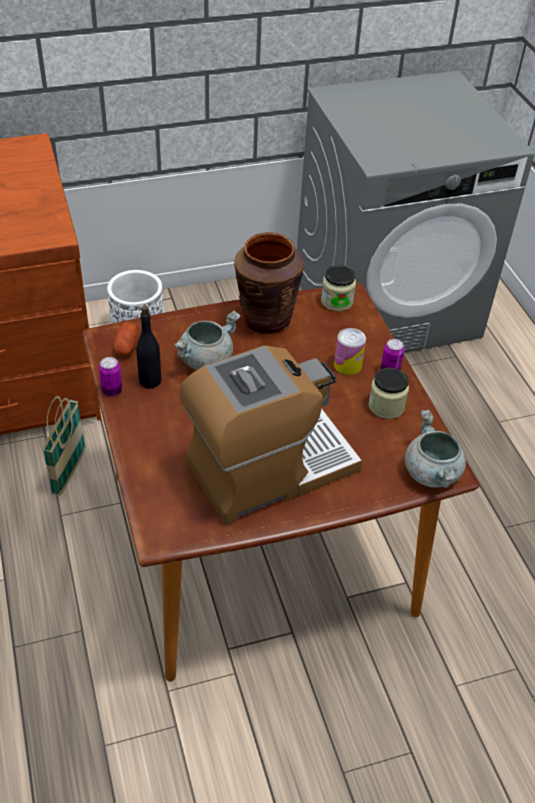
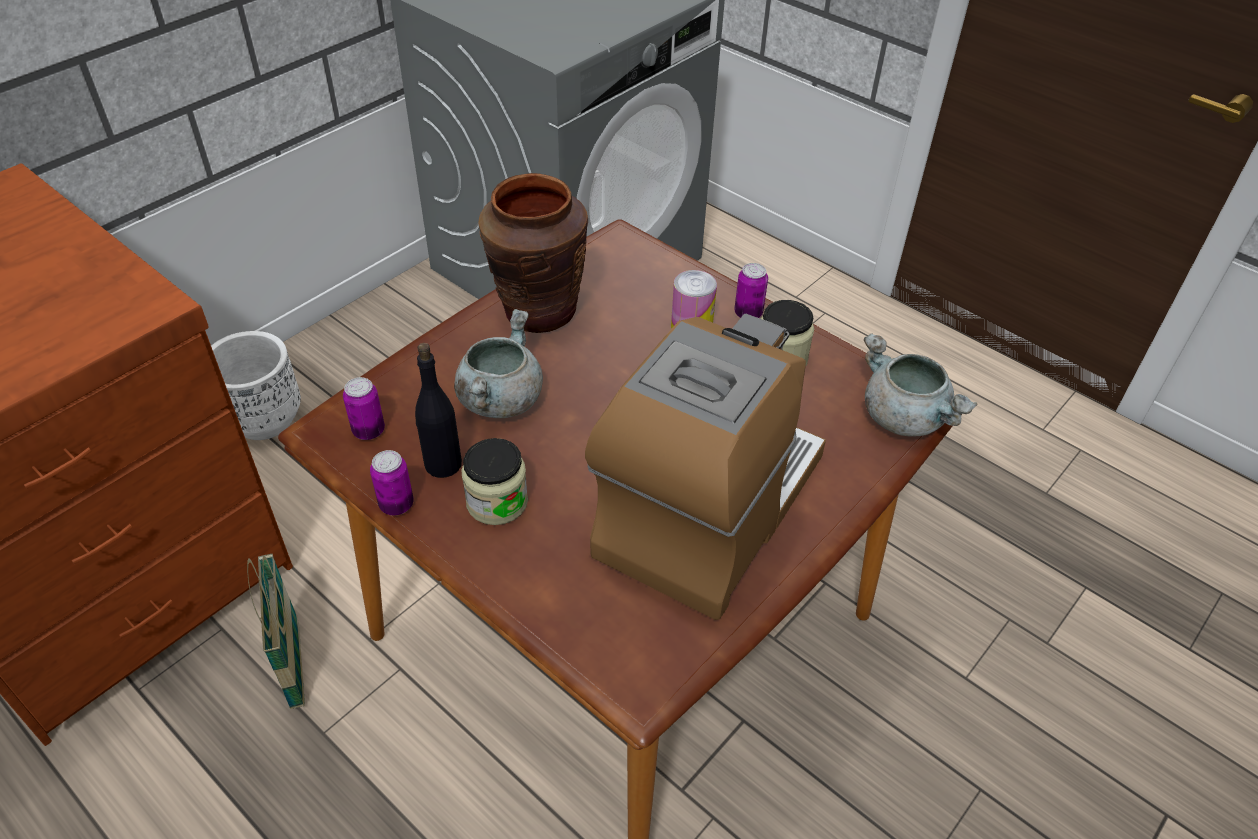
camera: 30 degrees left, 0 degrees up
(126, 347) = (369, 431): potato -> can
(337, 301) = (610, 252): jar -> jar (497, 502)

